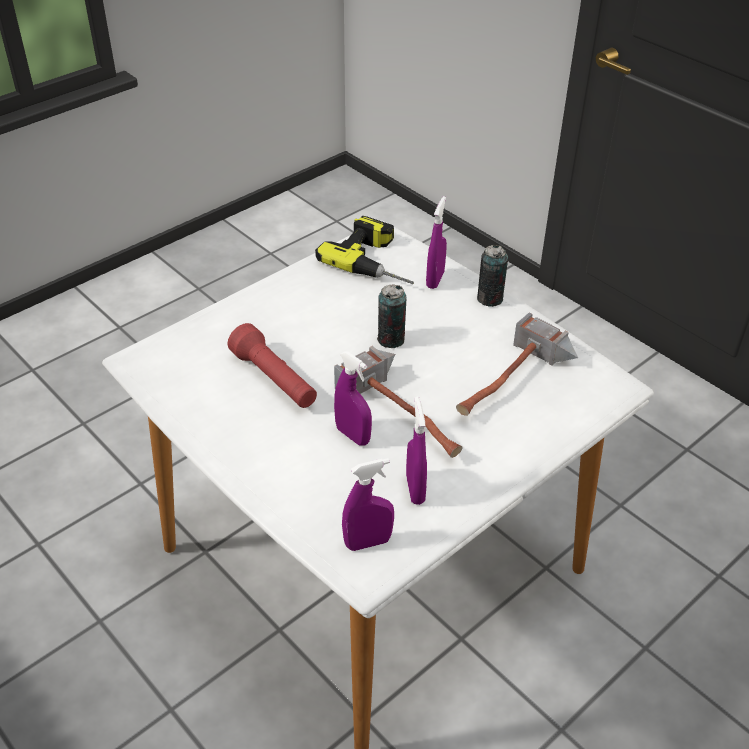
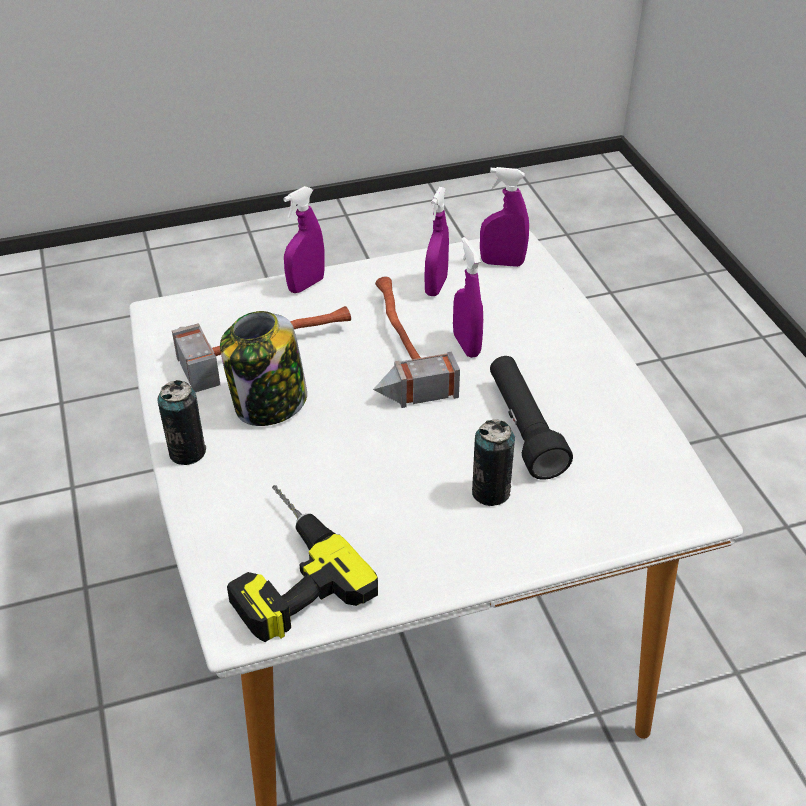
camera: 155 degrees left, 0 degrees up
(274, 380) = (523, 428): red flashlight -> black flashlight
(391, 340) = (355, 435): can -> can (490, 492)
(435, 280) = (230, 505): purple spray bottle -> purple spray bottle (306, 285)
(466, 342) = (269, 404): none -> jar

